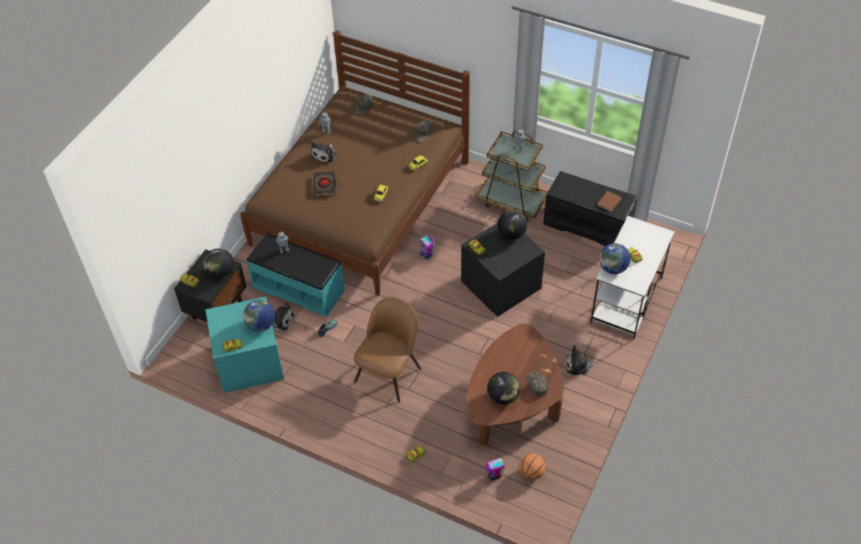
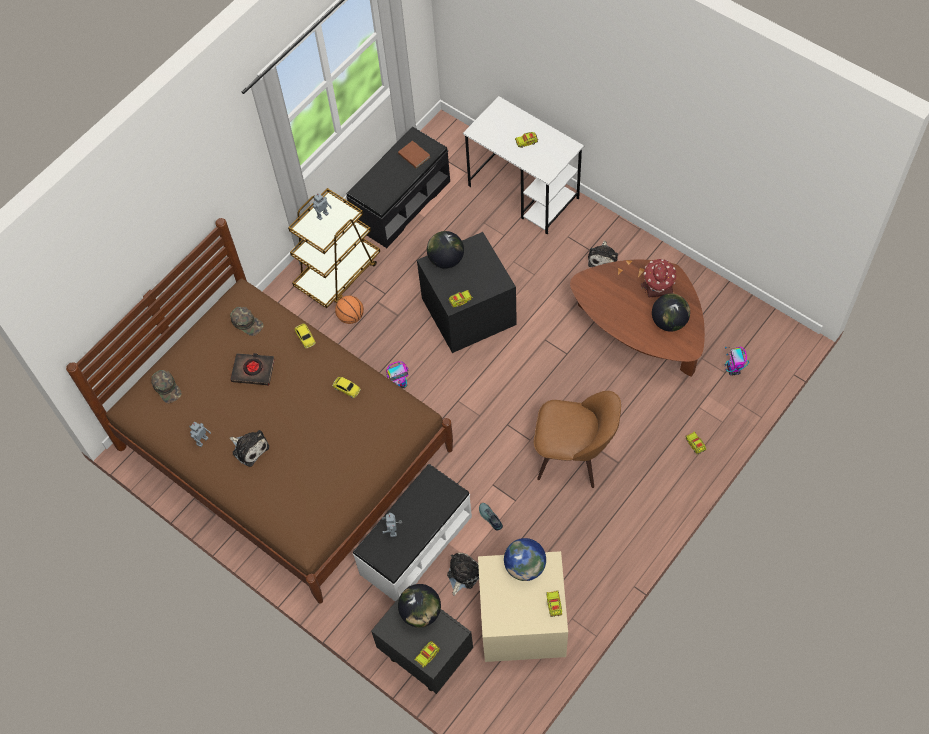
camera: 75 degrees left, 10 degrees up
(248, 361) = (521, 621): turquoise storage box -> beige storage box
(299, 288) = (415, 545): turquoise bench -> white bench
(324, 185) = (308, 456): black book -> black book (253, 370)
(389, 372) = (574, 455): brown chair -> brown chair turned 150 degrees clockwise
(531, 473) = (735, 333): basketball -> basketball (351, 317)
(536, 384) = (658, 286): green cap -> toy house
(613, 268) = (538, 165): globe -> none

